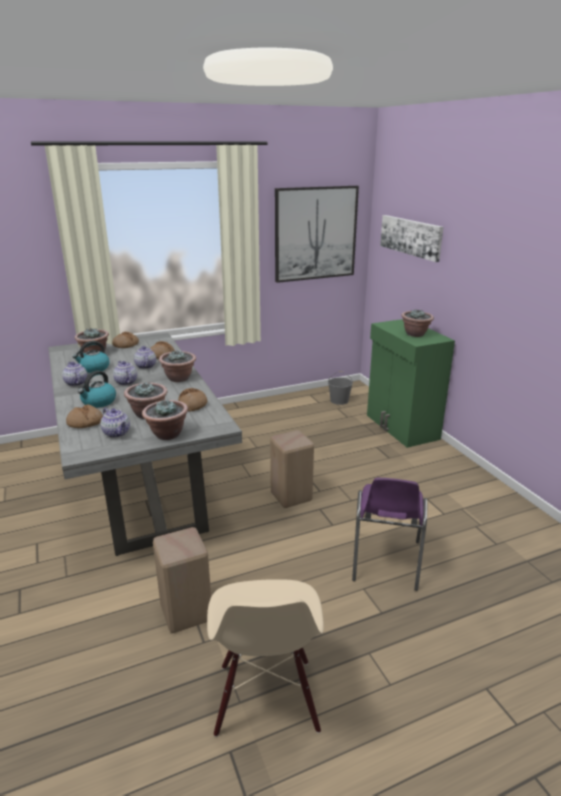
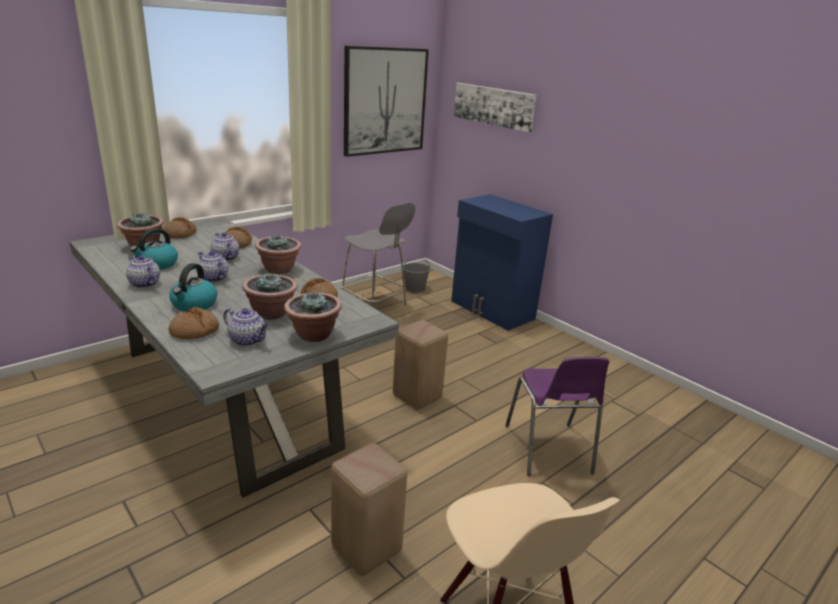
camera: 20 degrees left, 0 degrees up
(295, 413) = (374, 305): none -> grey chair
(401, 427) = (491, 310): green cabinet -> blue cabinet
(415, 334) = (511, 209): potted plant -> none

